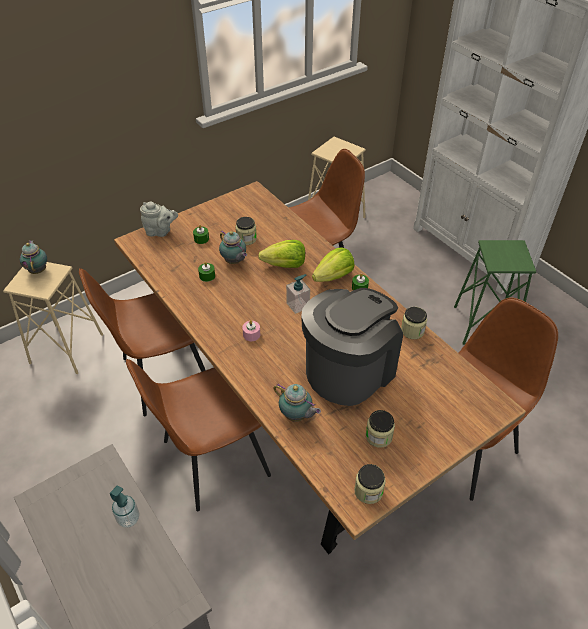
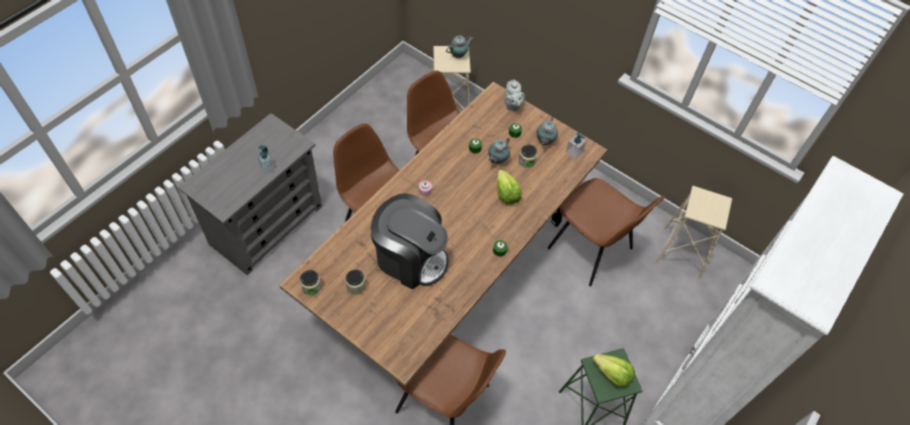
camera: 70 degrees right, 10 degrees up
(296, 416) = (360, 234): teapot -> teapot (544, 142)
(298, 305) = (464, 212): soap dispenser -> soap dispenser (574, 152)
(334, 276) = (505, 230): lettuce -> lettuce (612, 374)
(412, 331) = (463, 295): jar -> none

